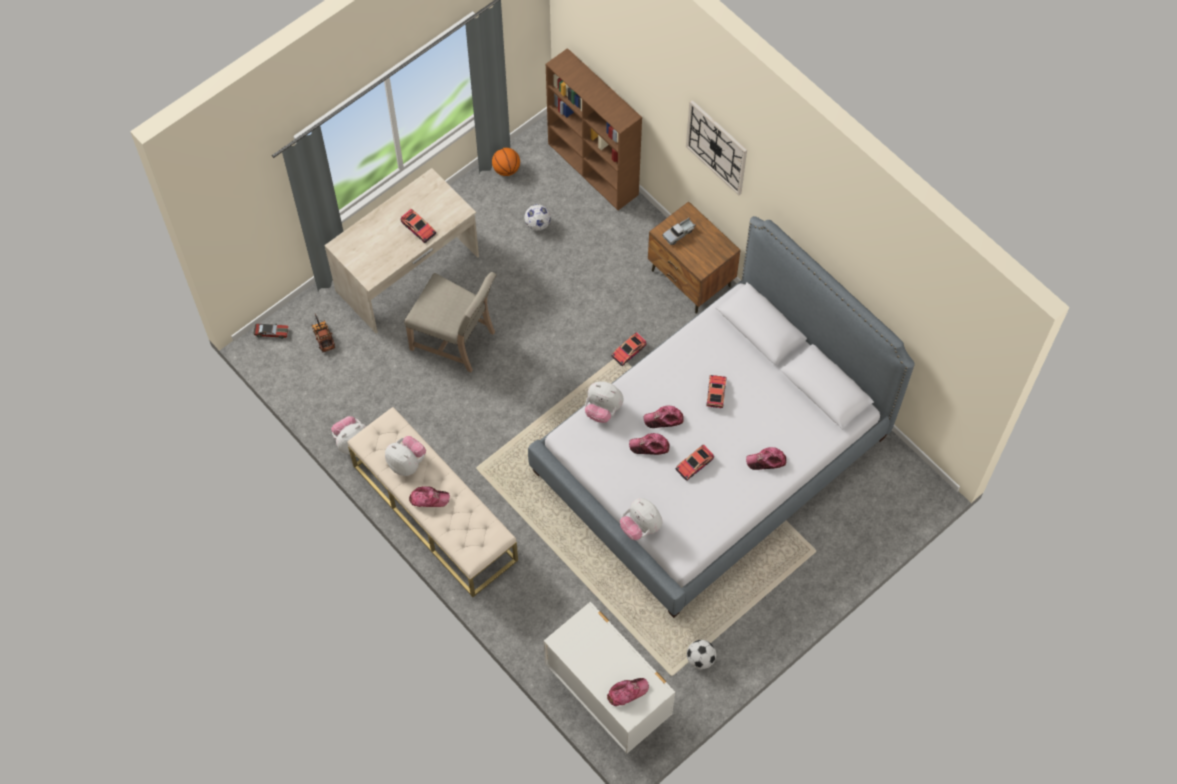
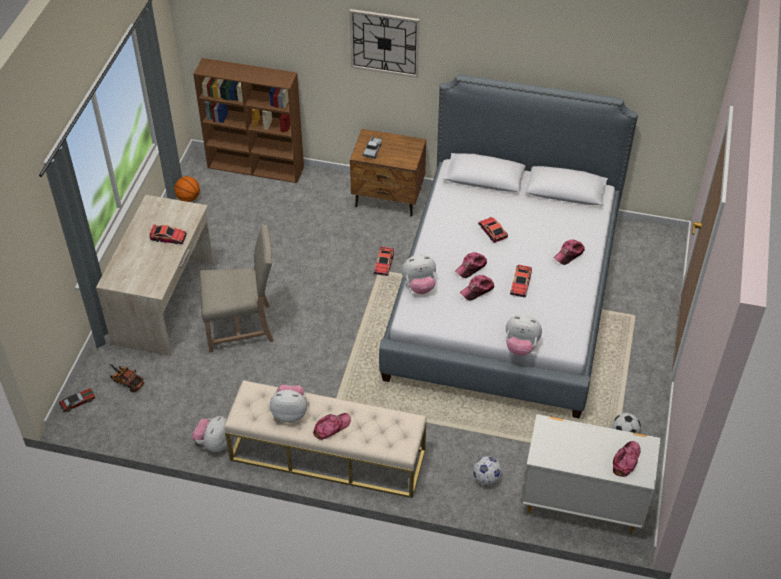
camera: 35 degrees left, 15 degrees down
(538, 224) = (243, 220): football -> football (486, 478)

